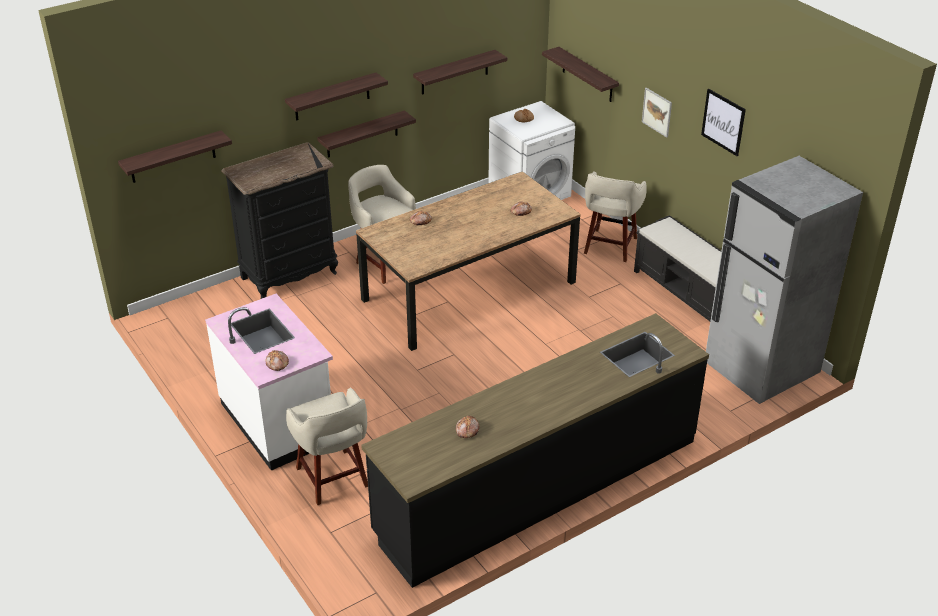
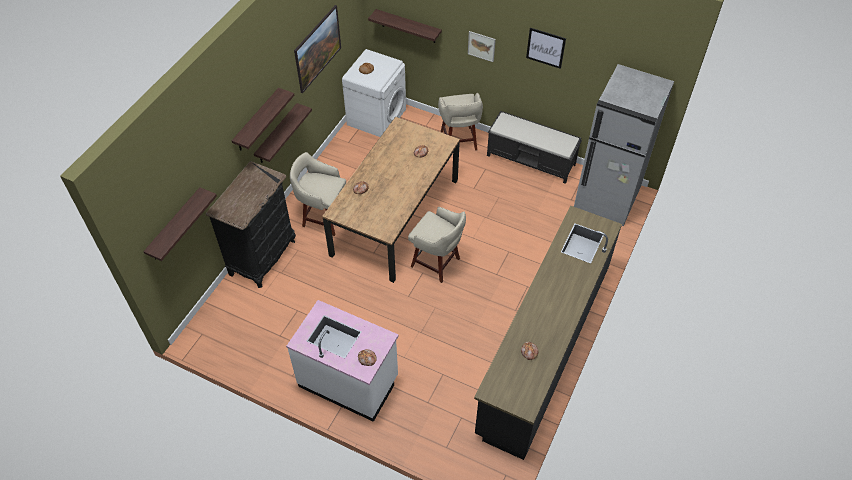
camera: 30 degrees left, 15 degrees up
(333, 480) = (418, 408): beige stool -> beige stool (437, 264)
(454, 72) = (319, 59): shelf -> picture

